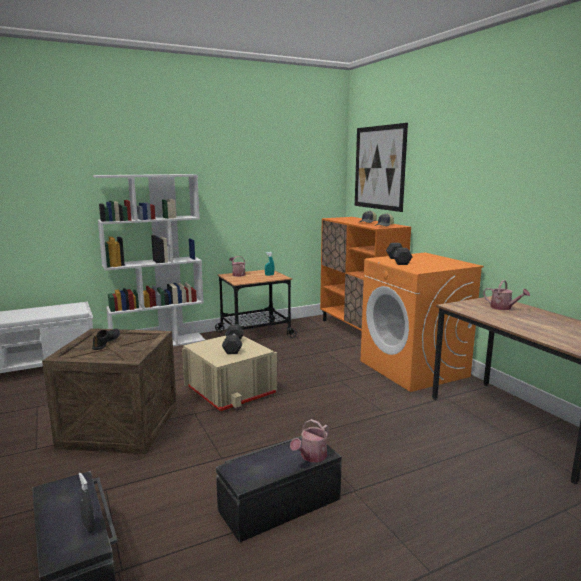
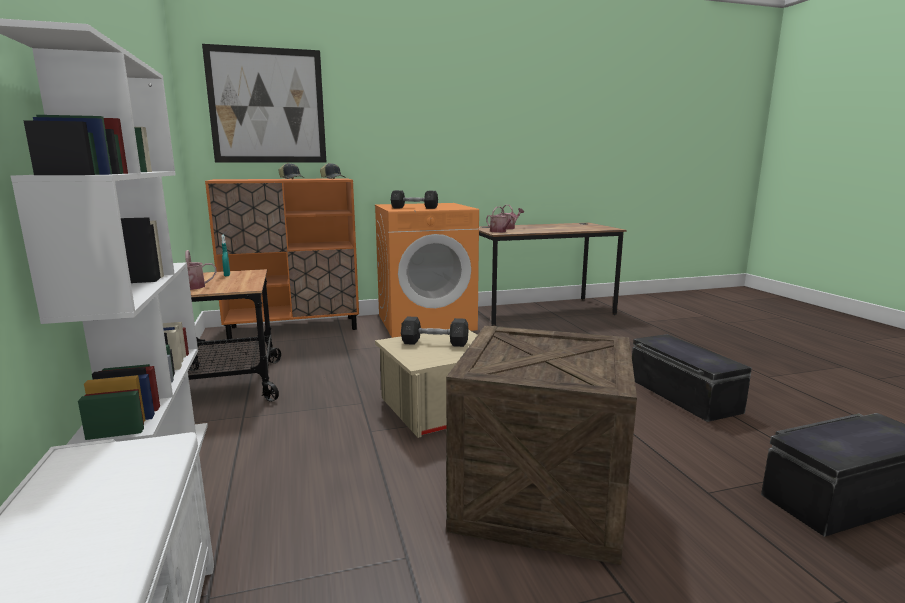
camera: 80 degrees left, 0 degrees up
(89, 527) = (863, 425): grey spray bottle -> none
(106, 342) = (533, 359): black shoe -> none
(311, 457) = (674, 342): watering can -> watering can (500, 231)

